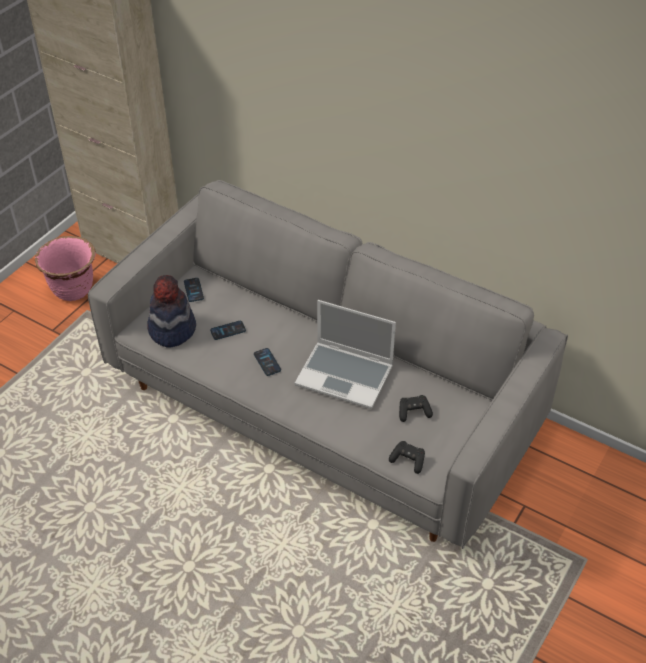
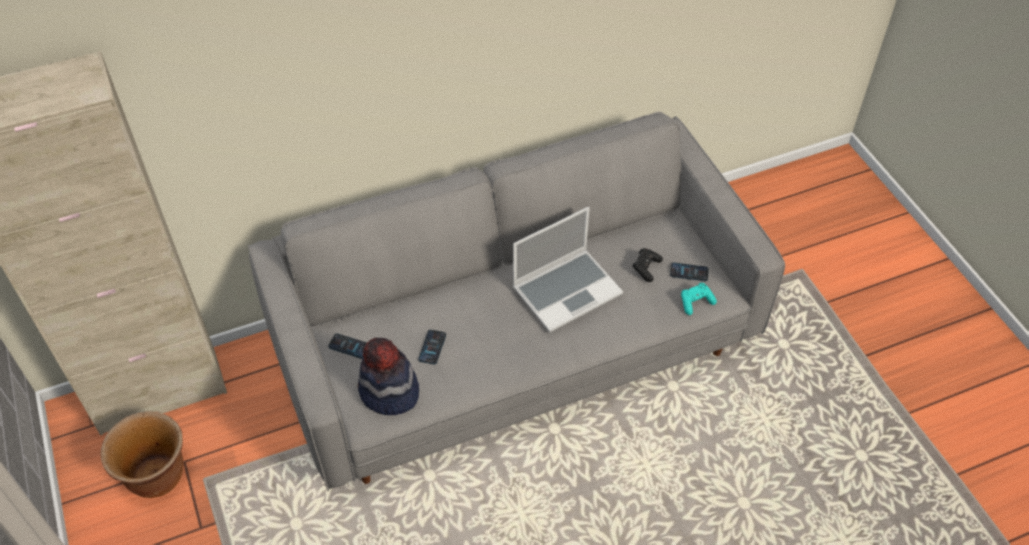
camera: 55 degrees left, 5 degrees up
(73, 290) = (157, 477): pink planter -> brown planter
(267, 362) = (501, 338): phone -> phone (689, 272)
(408, 460) = (695, 302): black game controller -> turquoise game controller

